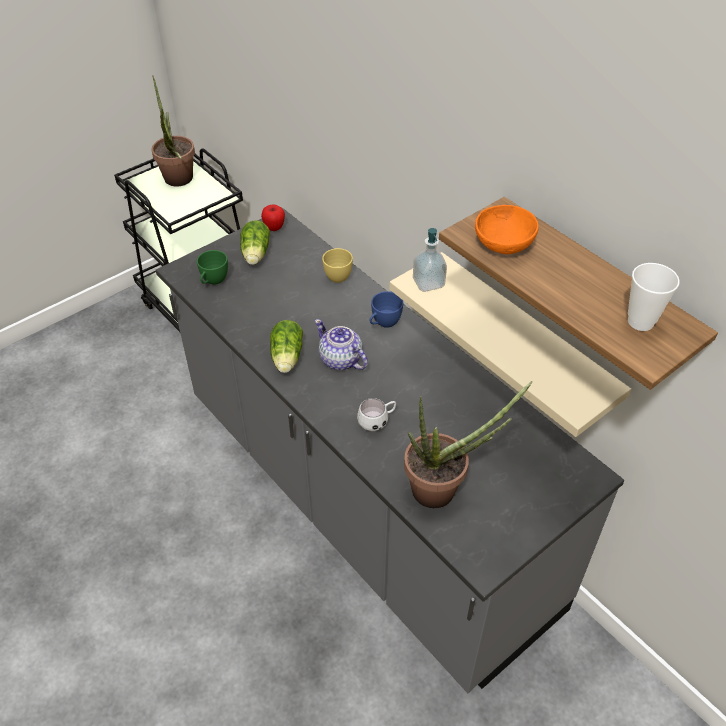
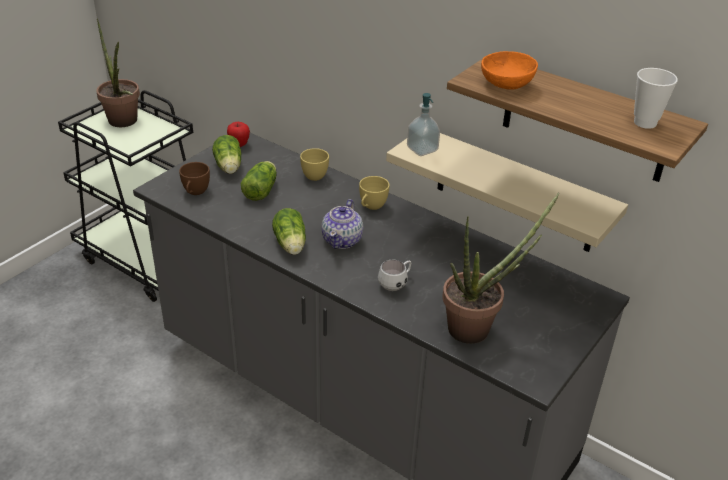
camera: 15 degrees left, 10 degrees down
(213, 281) = (195, 192): green cup -> brown cup
(279, 286) = (262, 189): none -> lettuce
(341, 360) = (342, 240): teapot -> teapot turned 105 degrees counterclockwise
(383, 323) = (371, 207): blue cup -> yellow cup

